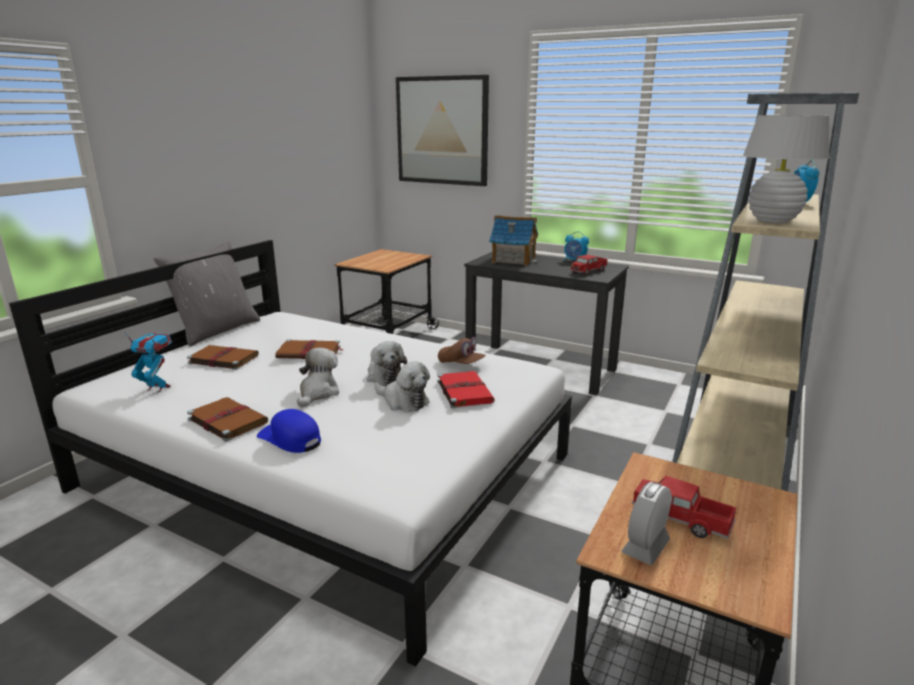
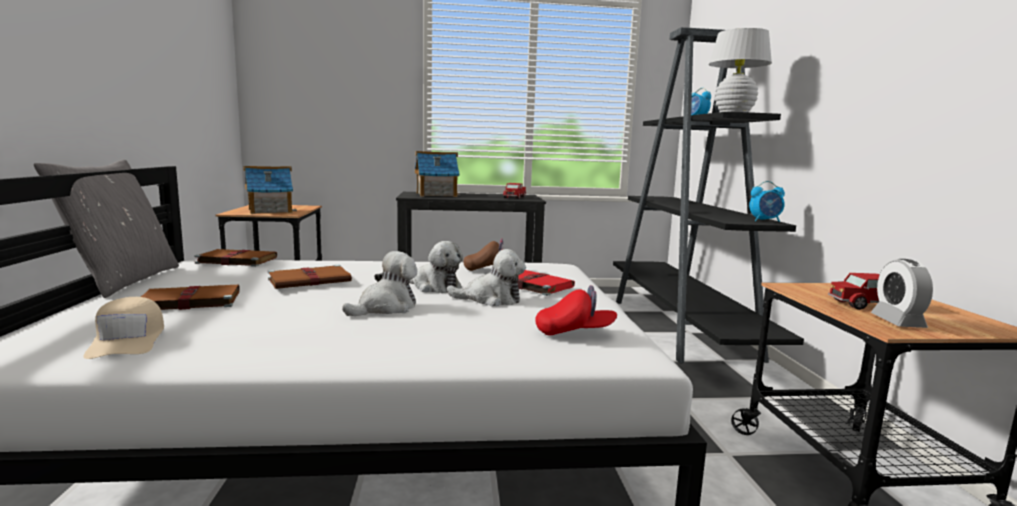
camera: 35 degrees left, 10 degrees down
(158, 388) = (128, 340): toy robot -> beige cap
(226, 420) = (313, 347): brown book -> brown book (235, 260)
(290, 438) = (433, 344): blue cap -> none
(318, 393) = (385, 308): plush toy -> plush toy turned 60 degrees clockwise
(378, 262) = (269, 211): none -> toy house
(400, 455) = (575, 332): none -> red cap
(442, 131) = (328, 74): picture -> none
(574, 261) = (488, 194): alarm clock -> alarm clock (765, 221)
(734, 459) = (682, 329): beige bookcase -> black bookcase

